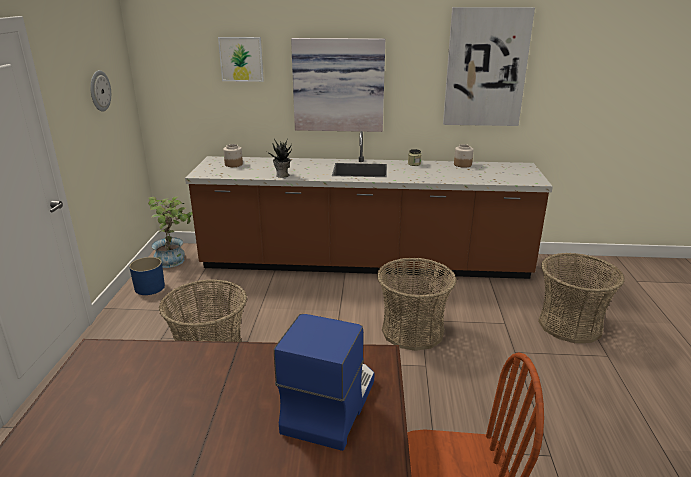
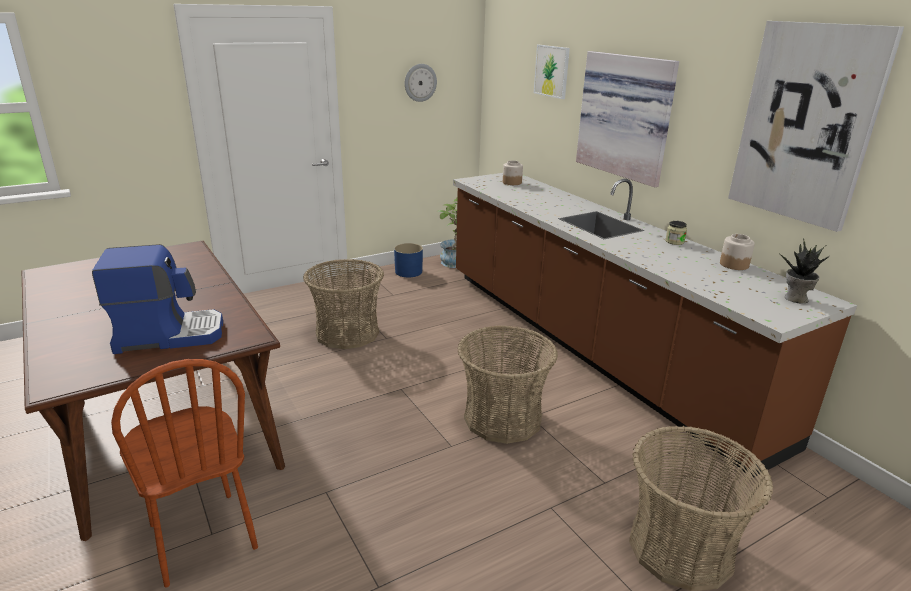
camera: 55 degrees right, 0 degrees up
(282, 175) = (519, 203): potted plant -> potted plant (795, 298)

